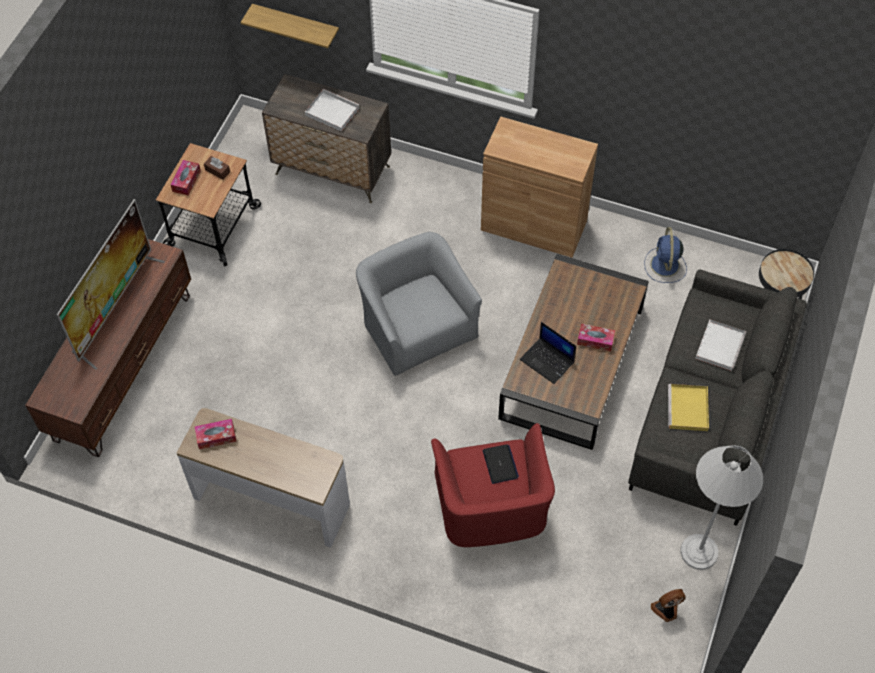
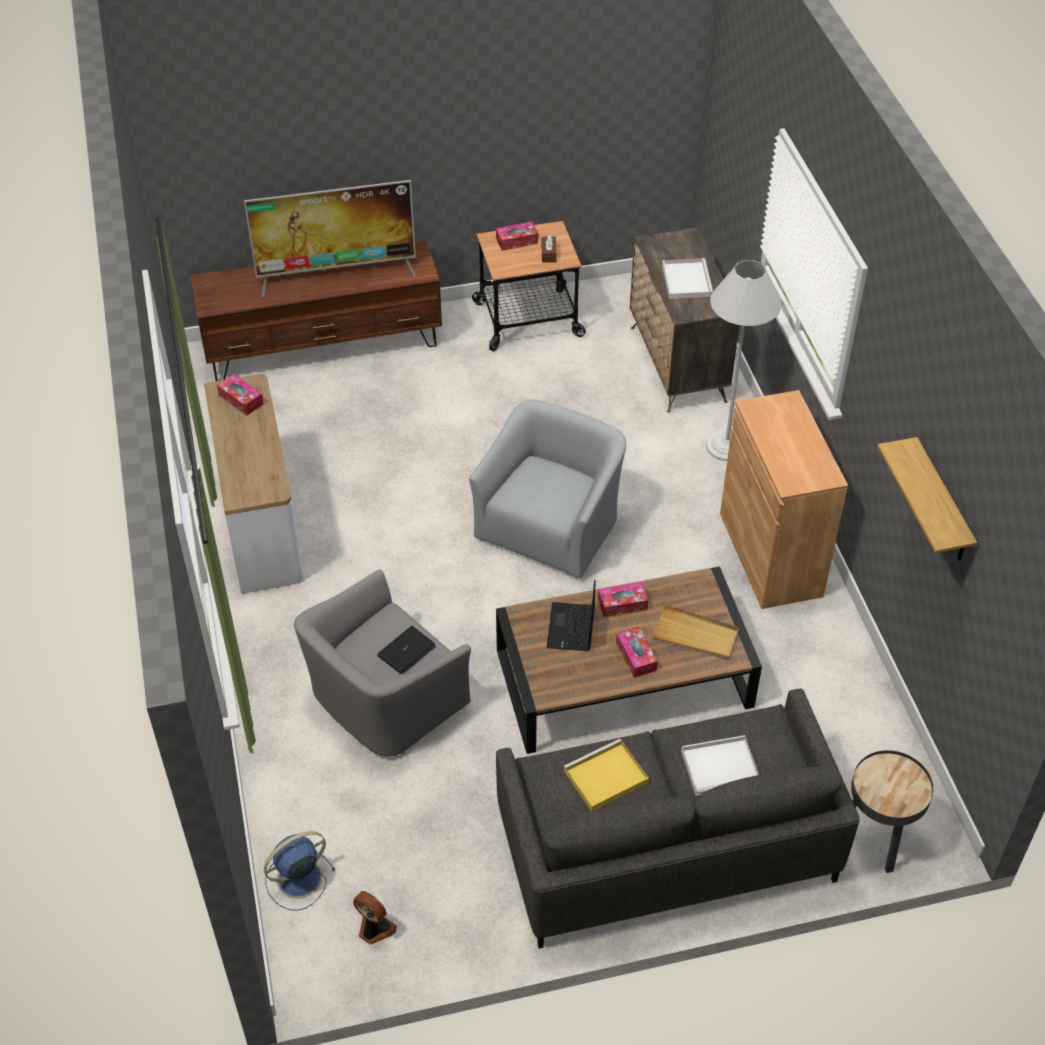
camera: 55 degrees right, 10 degrees down
(296, 26) = (731, 181): shelf -> shelf (942, 504)
(491, 507) = (385, 700): red armchair -> grey armchair
(549, 322) = (622, 604): none -> tissue box
(601, 299) = (695, 635): none -> beige tray
(665, 266) = (833, 699): blue fan -> blue fan (297, 879)
(699, 552) = (474, 926): white floor lamp -> white floor lamp (726, 446)

